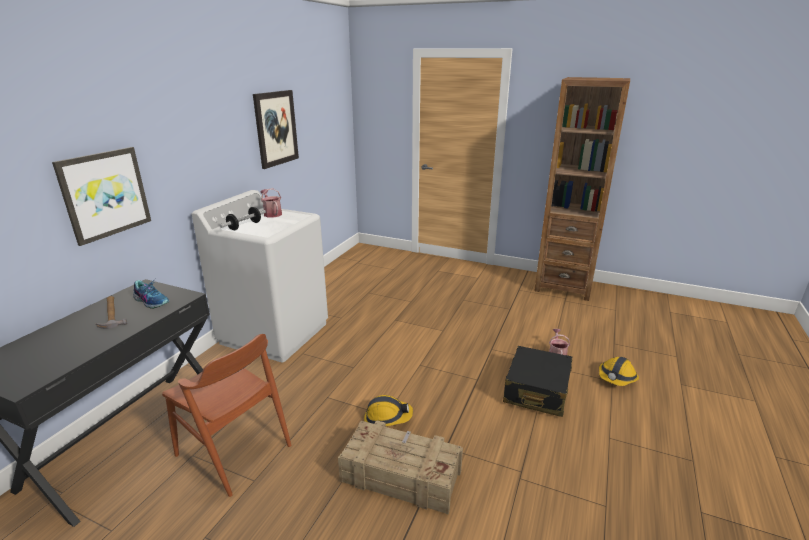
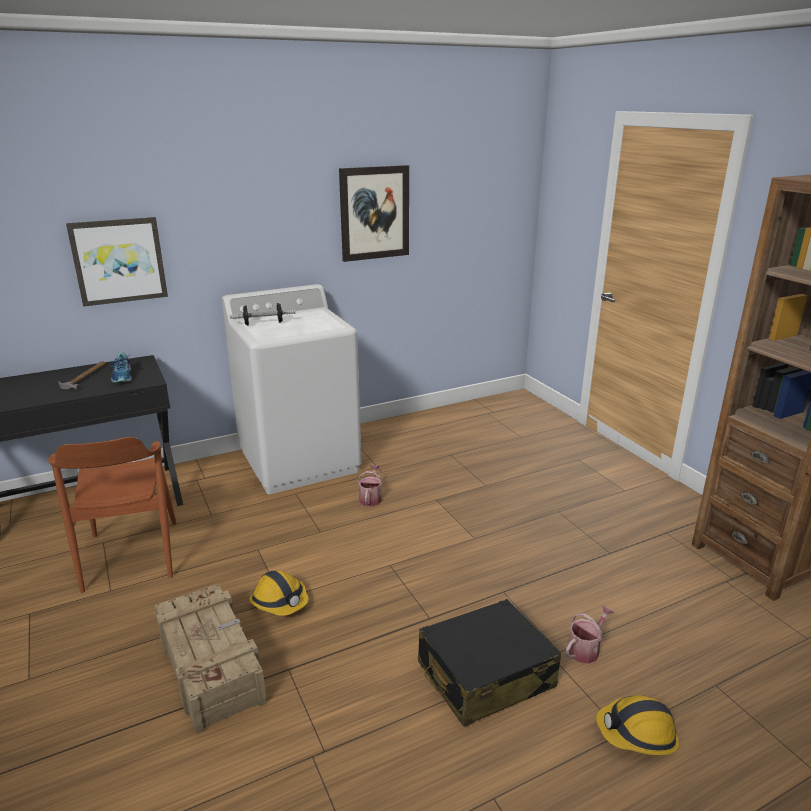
camera: 40 degrees right, 0 degrees up
(272, 213) = (312, 316): watering can -> watering can (371, 498)

